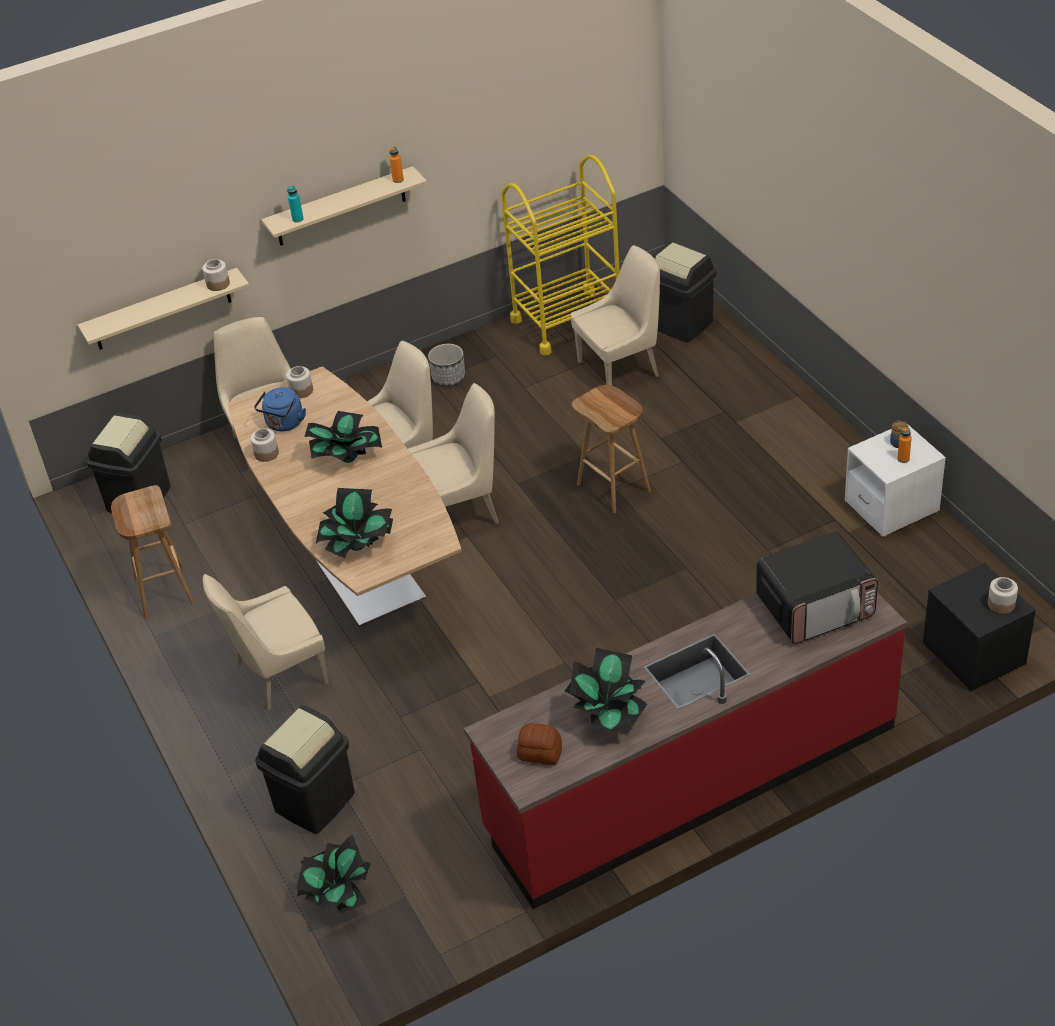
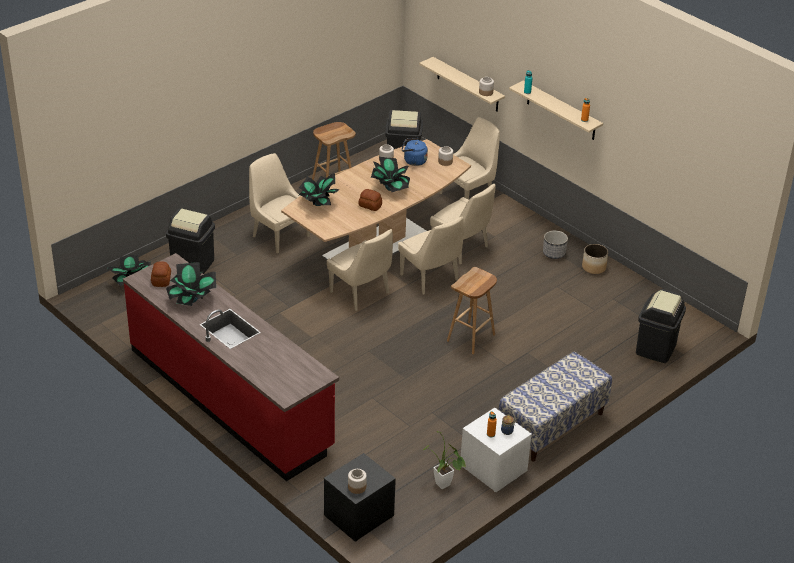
camera: 70 degrees right, 5 degrees down
(386, 486) = (370, 205): none -> bread
(495, 347) = (593, 268): none -> planter
(567, 321) = (635, 295): yellow cart -> none
(621, 367) = (594, 326): beige chair -> beige chair (361, 293)
(815, 439) = (552, 426): none -> bench
(816, 607) = (290, 370): microwave -> none
(921, 558) = (444, 486): none -> potted plant

